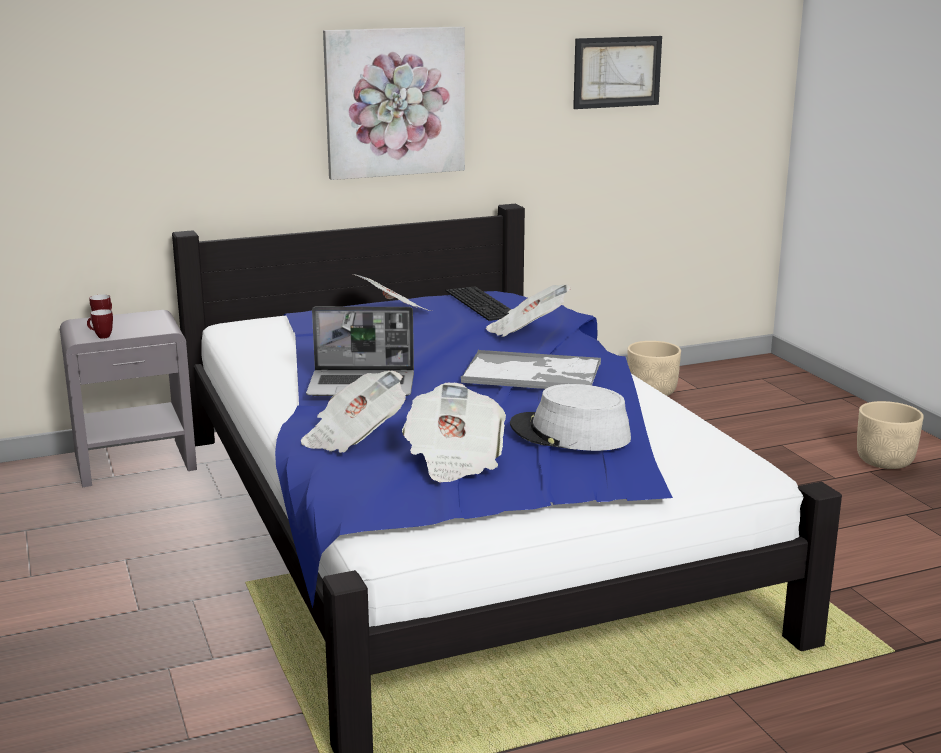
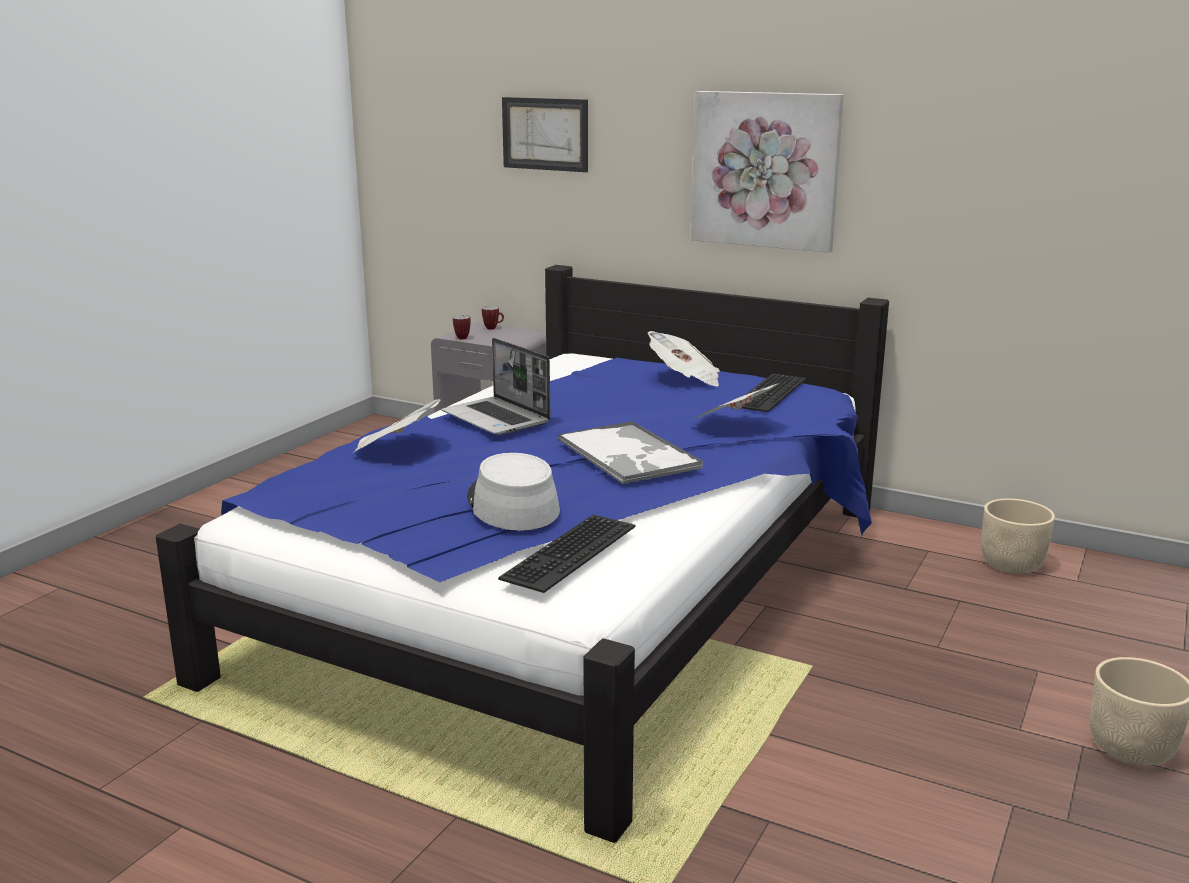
camera: 50 degrees right, 0 degrees up
(454, 460) = (392, 486): newspaper -> none
(617, 72) = (1045, 161): picture -> picture (545, 134)
(684, 444) = (572, 553): none -> keyboard

